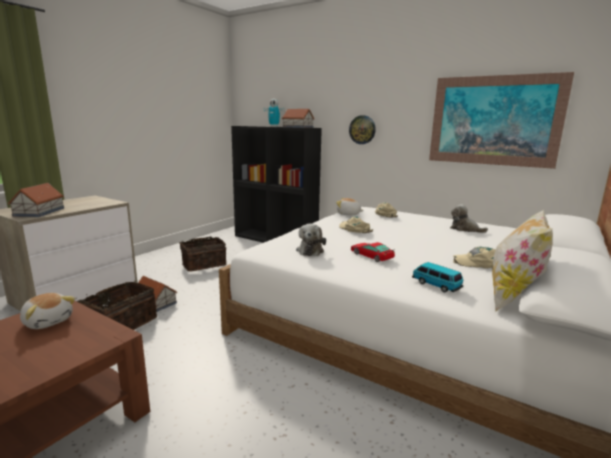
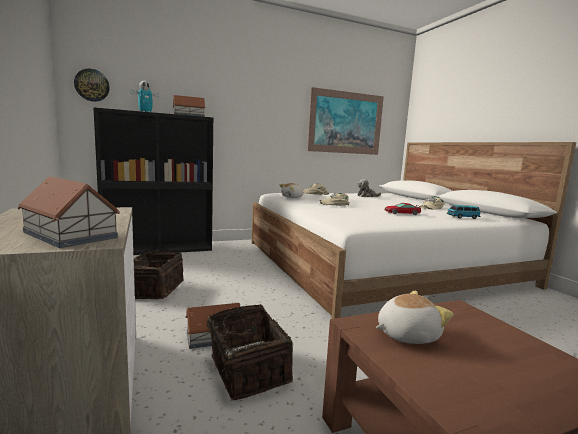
camera: 55 degrees left, 5 degrees down
(310, 250) = (374, 218): plush toy -> none
(362, 129) = (250, 124): wall clock -> wall clock (92, 85)
(513, 296) = (484, 214): pillow -> none

